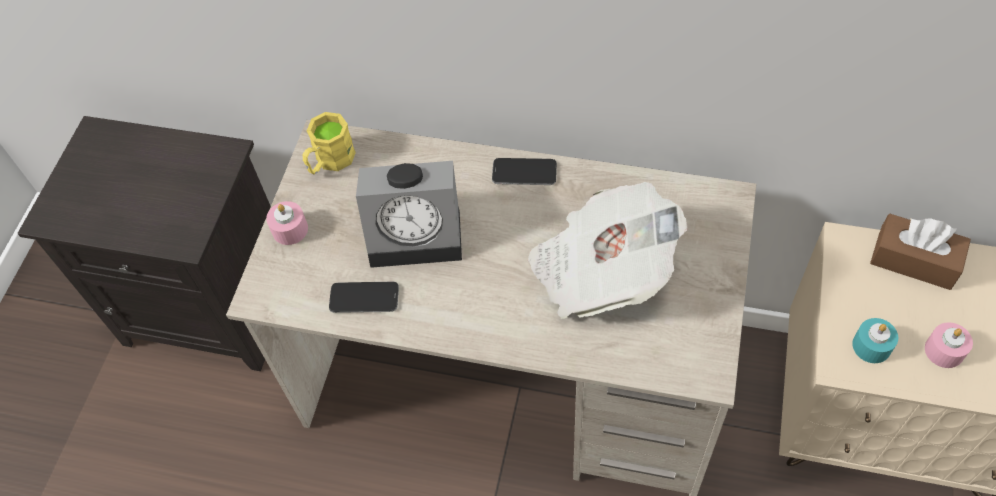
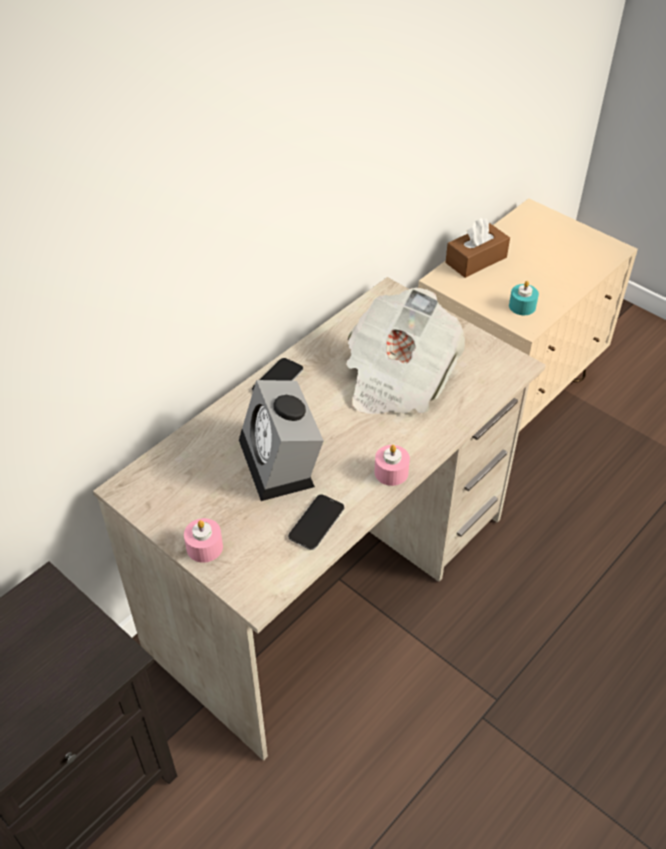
camera: 65 degrees left, 10 degrees down
(330, 161) = (156, 492): yellow mug -> none
(418, 233) = (281, 464): alarm clock -> alarm clock turned 135 degrees clockwise
(944, 350) = (545, 280): pink candle -> pink candle (391, 472)

